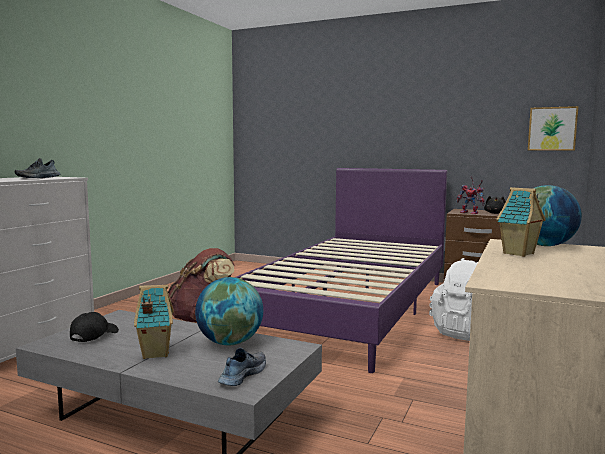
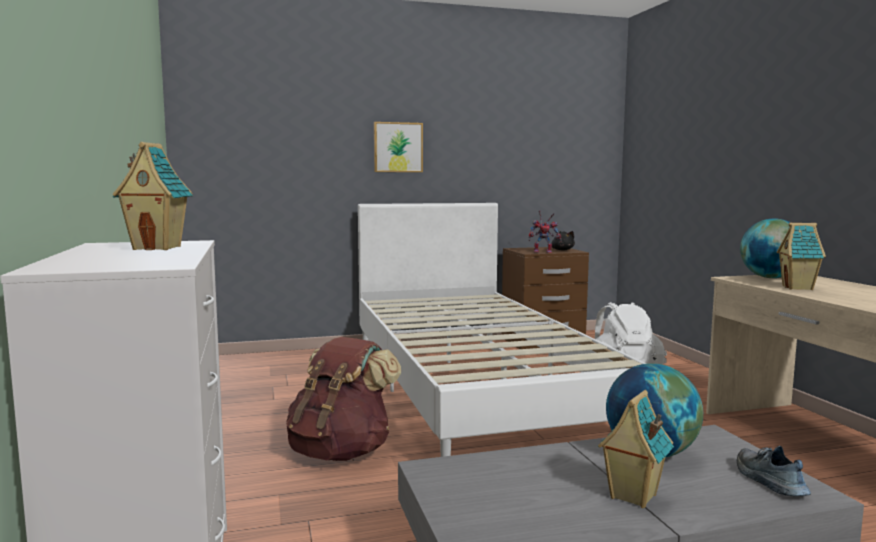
camera: 40 degrees left, 0 degrees up
(38, 178) = (158, 248): shoe -> toy house
(94, 335) = (494, 507): black cap -> none
(351, 308) = (474, 387): purple bed -> white bed
(552, 129) = (591, 157): picture -> picture (398, 147)

